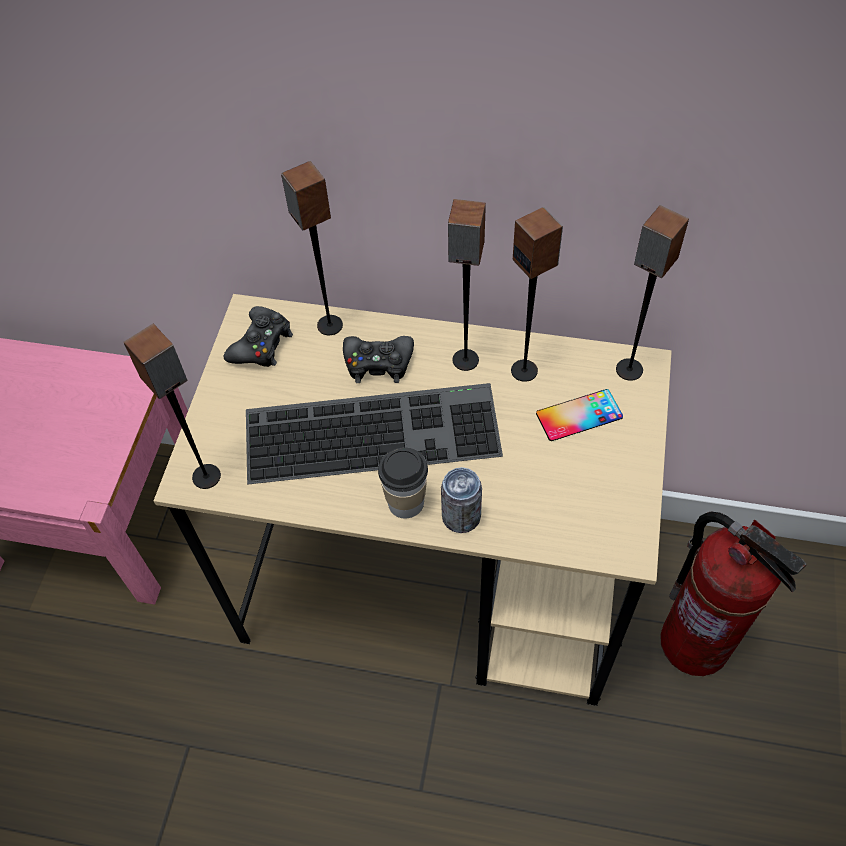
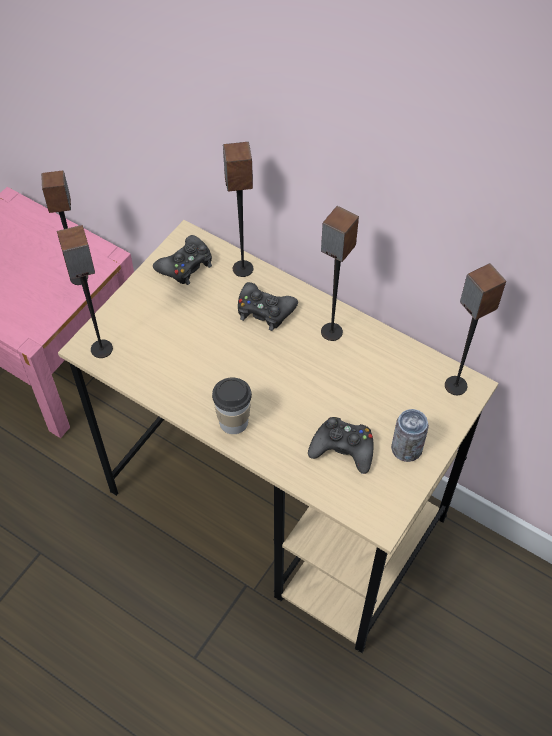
camera: 20 degrees right, 0 degrees up
(374, 429) = (237, 359): keyboard -> none
(461, 516) = (268, 447): can -> can (406, 448)
(524, 370) = (373, 356): speaker -> speaker (79, 278)
(545, 485) = (343, 448): none -> black game controller
(579, 415) = (397, 406): phone -> none
(694, 642) = (467, 638): fire extinguisher -> none

